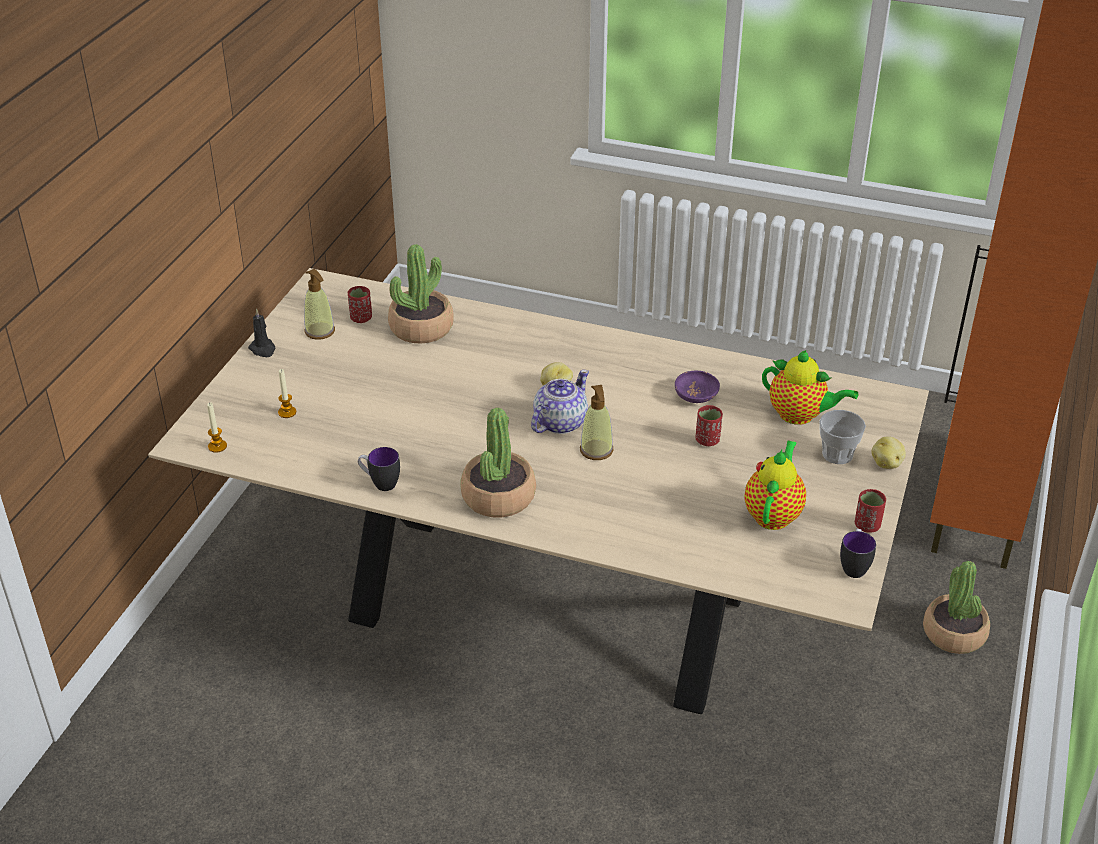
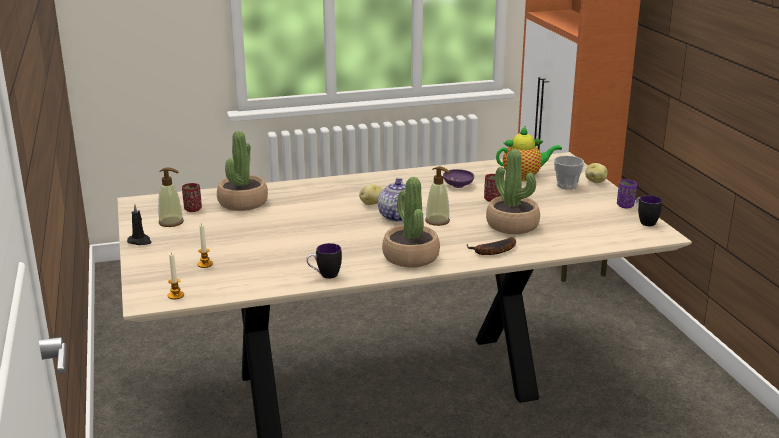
camera: 35 degrees left, 15 degrees down
(598, 530) = (493, 252): none -> banana
(773, 514) = (573, 216): teapot -> none
(867, 526) = (625, 206): red cup -> purple cup
(954, 633) = (616, 311): potted plant -> potted plant (512, 225)

